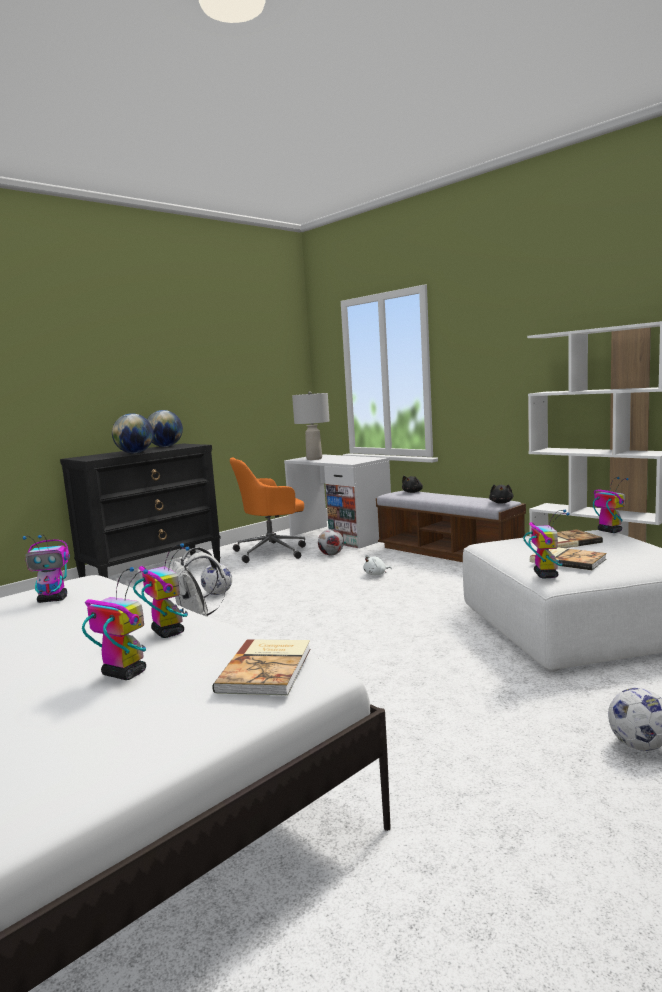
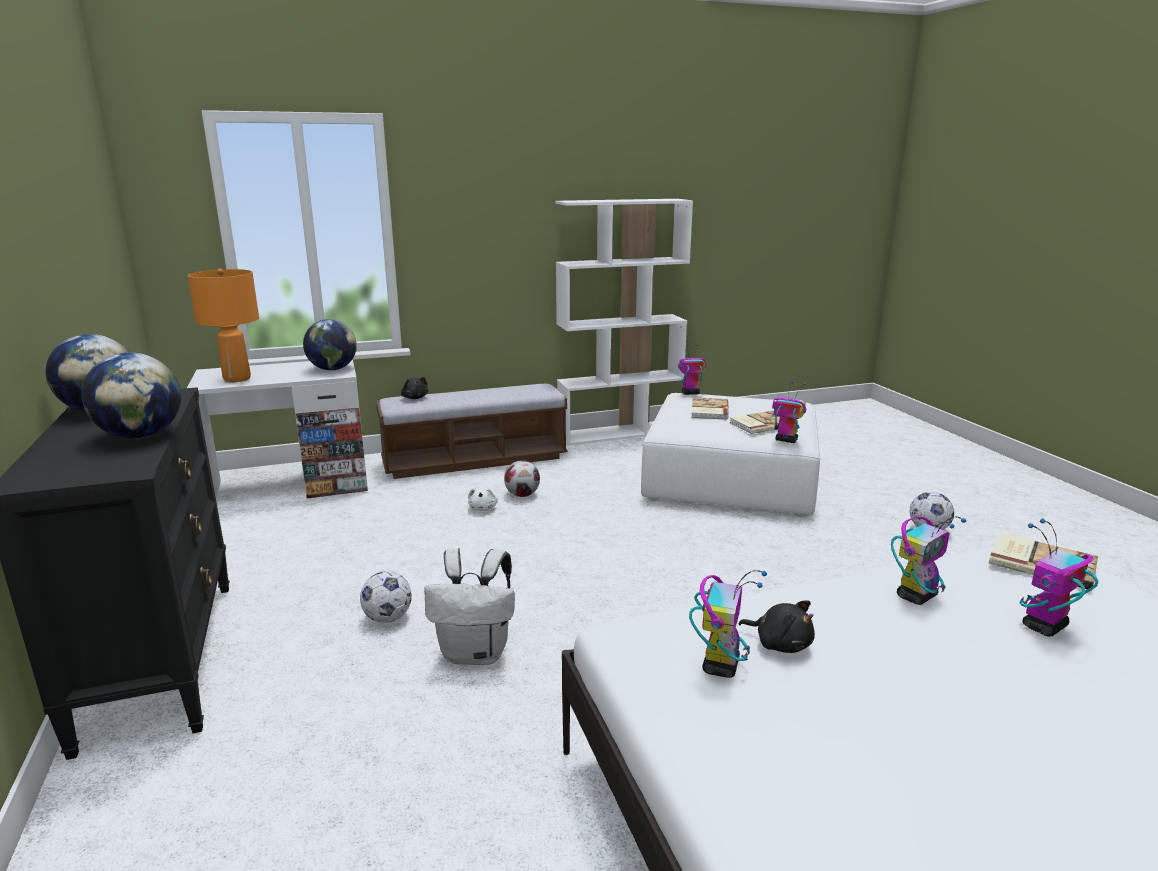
camera: 65 degrees left, 10 degrees up
(167, 632) = (917, 596): toy robot -> toy robot turned 150 degrees clockwise
(272, 552) = (263, 541): orange office chair -> none
(314, 459) = (237, 378): grey table lamp -> orange table lamp
(331, 555) = (360, 510): football -> football (523, 495)
(358, 460) = (332, 369): none -> globe
(501, 503) = (547, 388): black plush toy -> black plush toy (780, 643)

